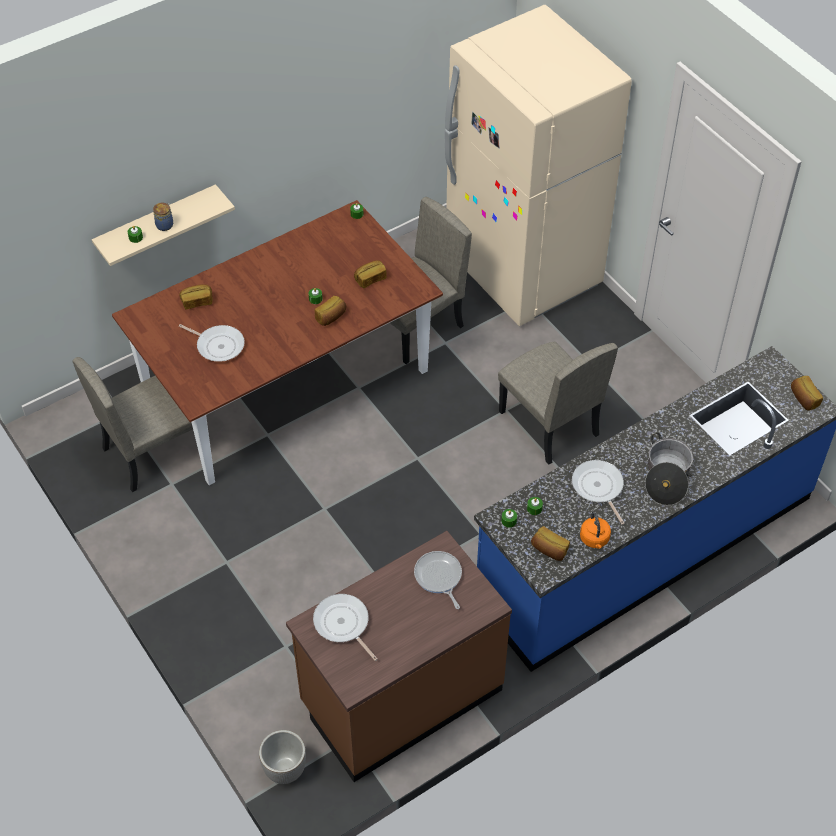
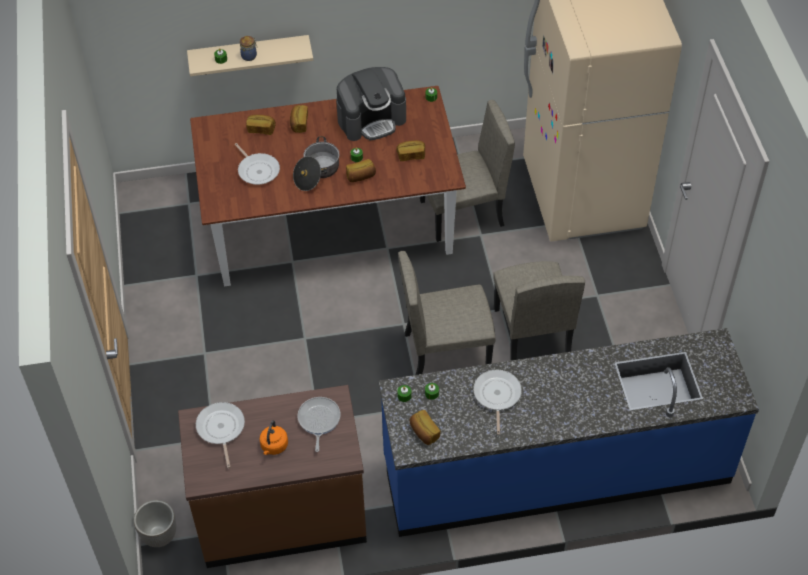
camera: 25 degrees right, 0 degrees up
(153, 451) = (196, 243): beige chair -> beige chair (446, 351)
(308, 255) = (371, 119): none -> coffee machine
(594, 540) = (467, 438): orange kettle -> orange kettle (274, 446)
(666, 477) = (561, 409): cooking pot -> cooking pot (317, 172)
(803, 399) = (728, 385): bread -> bread (299, 124)

